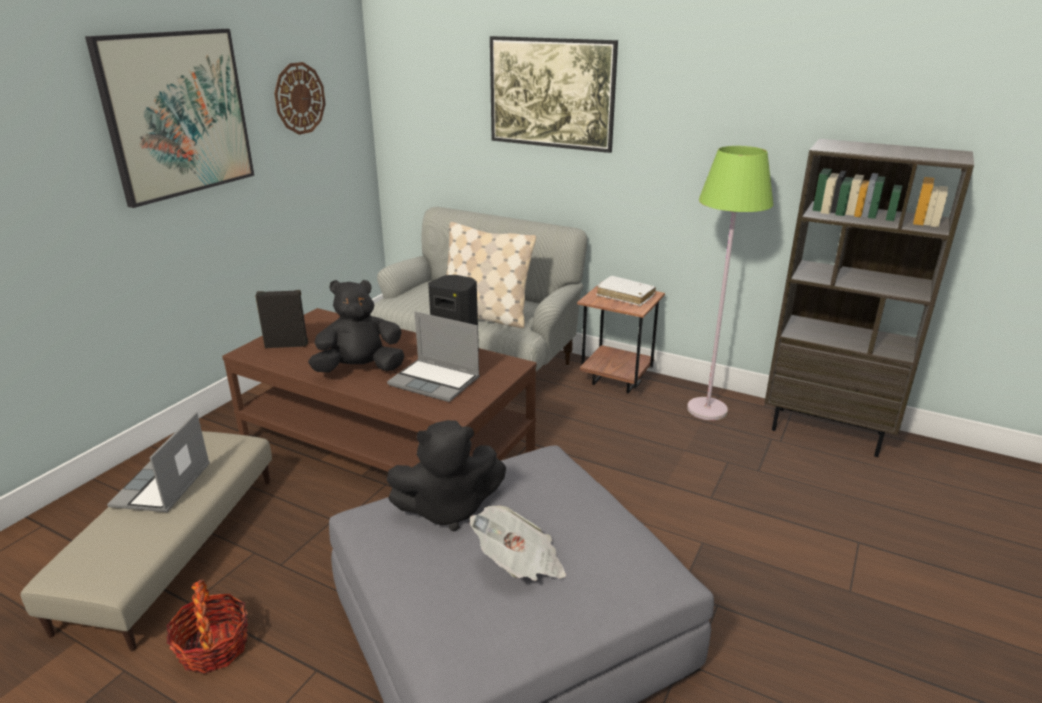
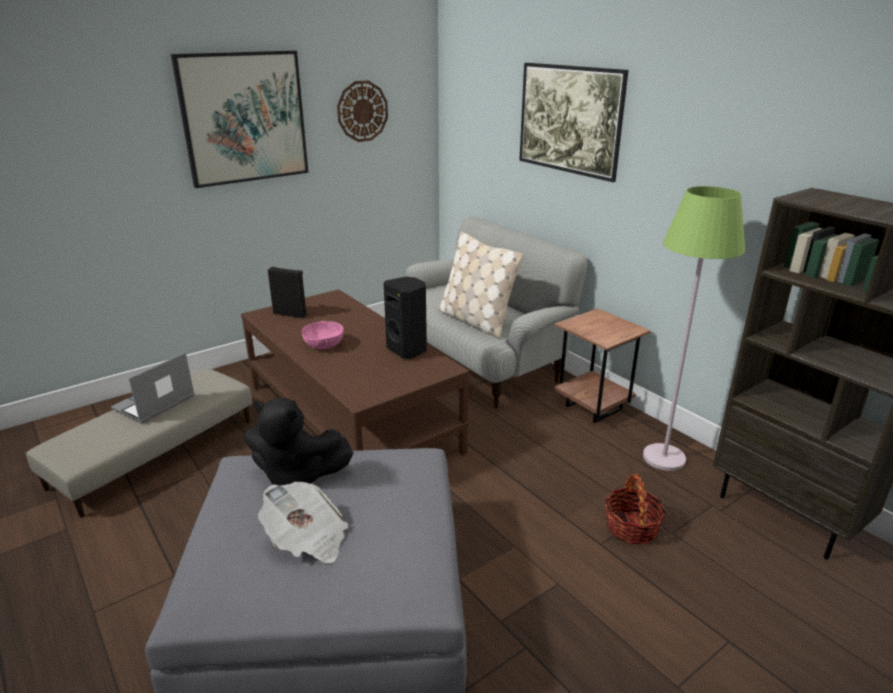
camera: 25 degrees right, 0 degrees up
(213, 647) = (126, 533): basket -> basket (631, 527)
(360, 369) = (324, 345): black plush toy -> pink bowl
(436, 381) = (371, 368): laptop -> none
(625, 296) = (606, 326): white book -> none

